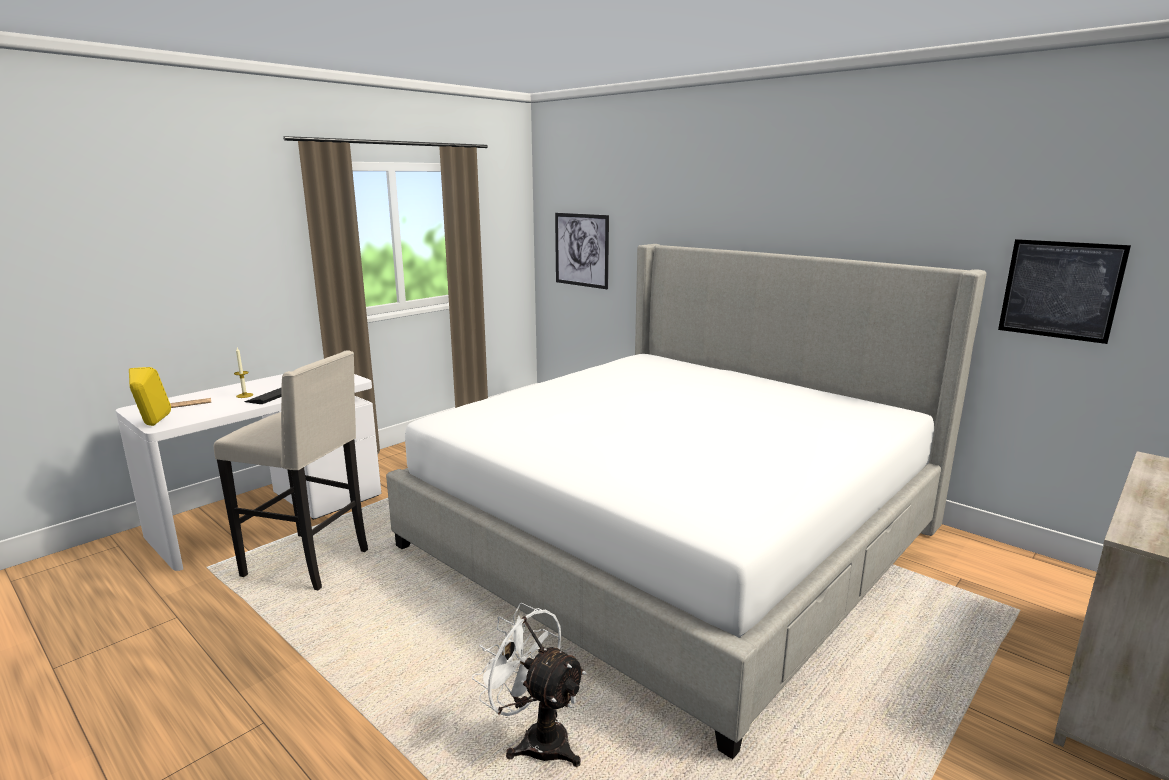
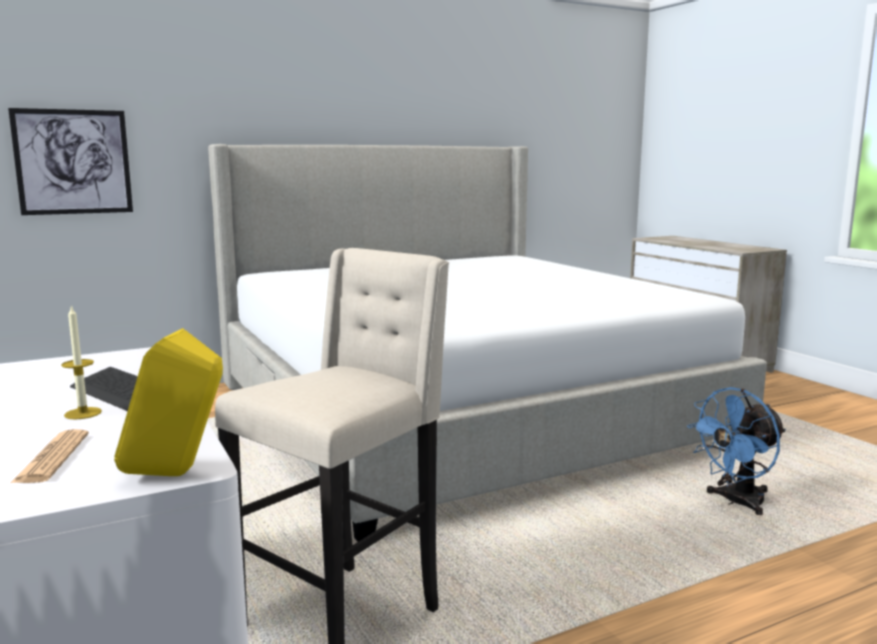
camera: 70 degrees left, 5 degrees down
(536, 738) = (736, 502): white fan -> blue fan
(1060, 290) = (548, 156): picture -> none

